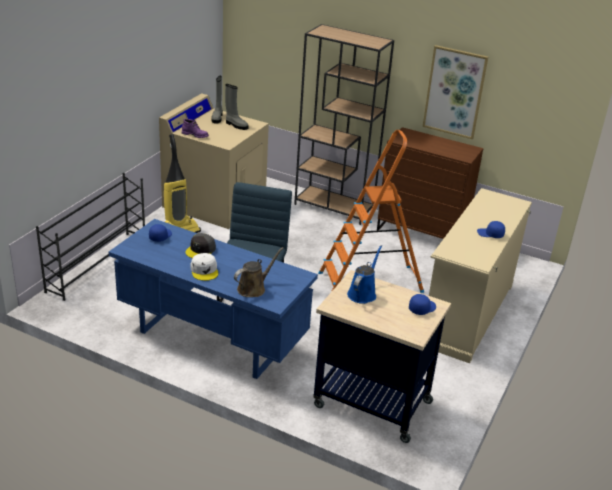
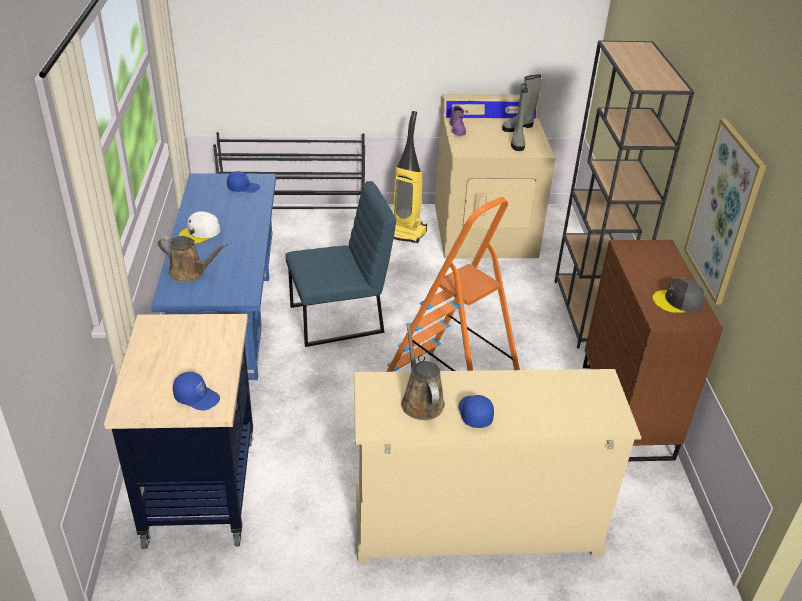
camera: 60 degrees right, 5 degrees up
(201, 250) = (239, 217): grey cap -> grey cap (678, 301)
(363, 293) = (197, 338): blue watering can -> none
(470, 244) = (421, 401): none -> brown watering can

